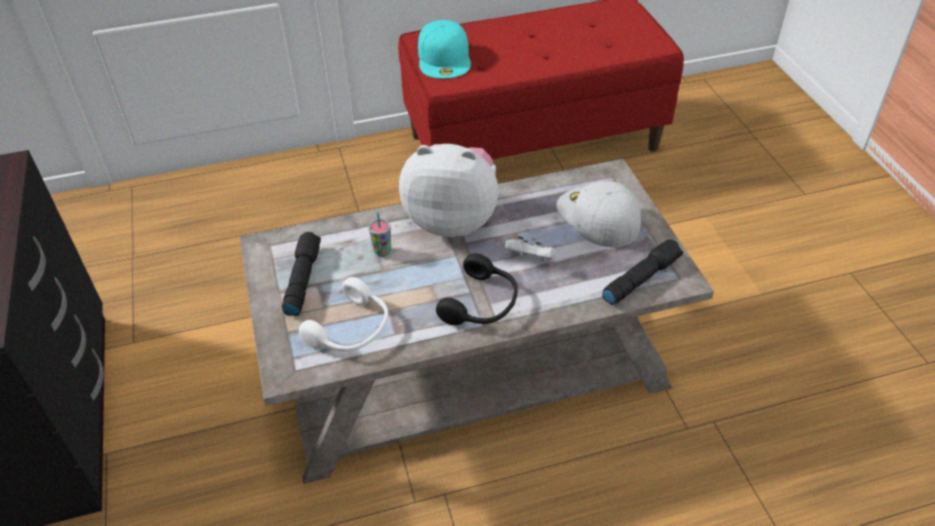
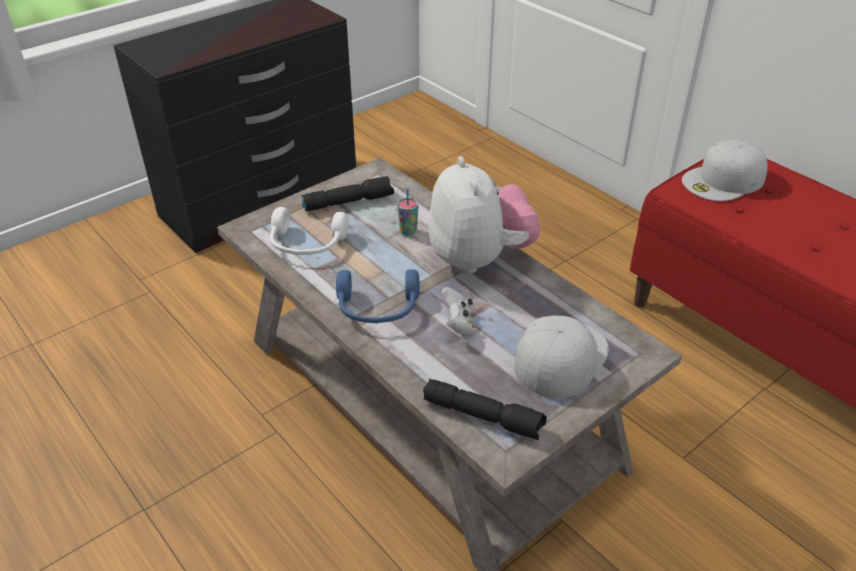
camera: 65 degrees right, 5 degrees down
(445, 58) = (723, 181): turquoise cap -> white cap
(482, 304) = (377, 309): black headphones -> blue headphones

